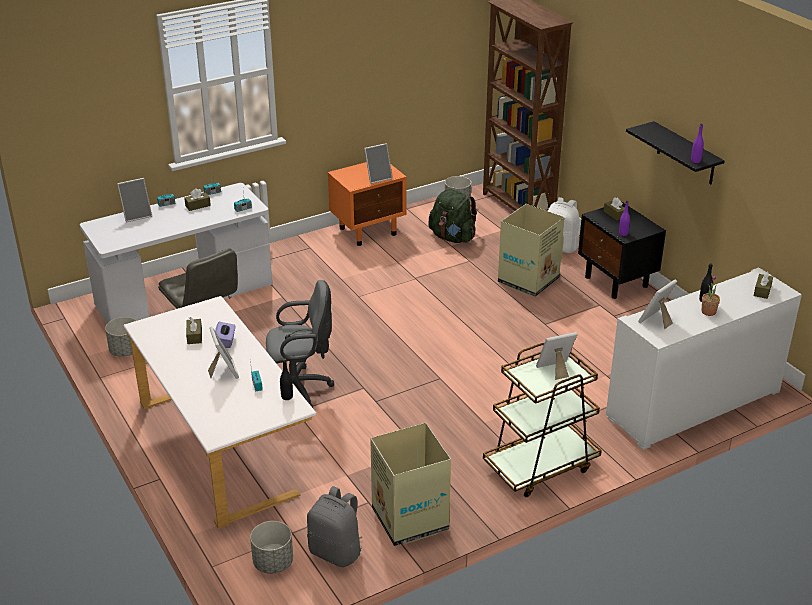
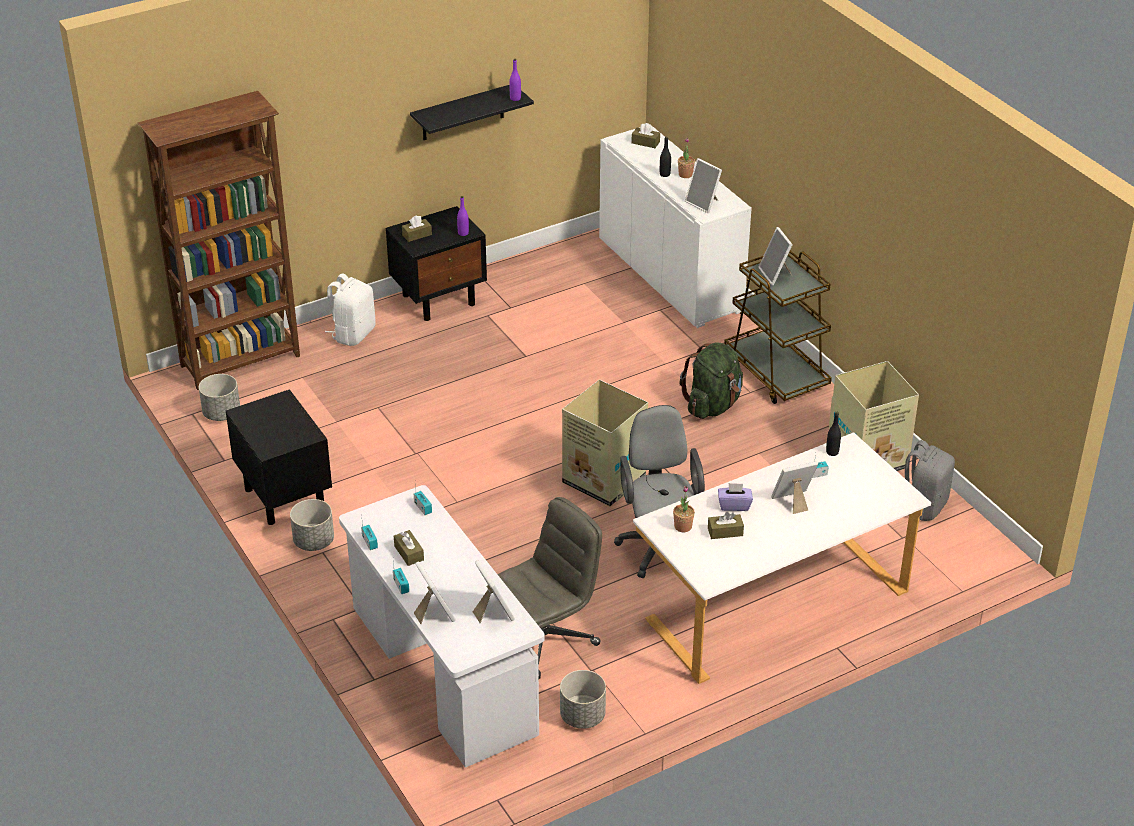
camera: 90 degrees left, 5 degrees up
(205, 317) = (683, 526): none -> potted plant
(273, 562) = (947, 548): grey planter -> grey planter (313, 542)
(368, 231) = (284, 496): orange nightstand -> black nightstand
(378, 178) = (290, 413): picture frame -> picture frame (492, 612)
(452, 237) = (316, 420): green backpack -> green backpack (713, 405)
(527, 281) = (431, 363): cardboard box -> cardboard box (605, 480)

